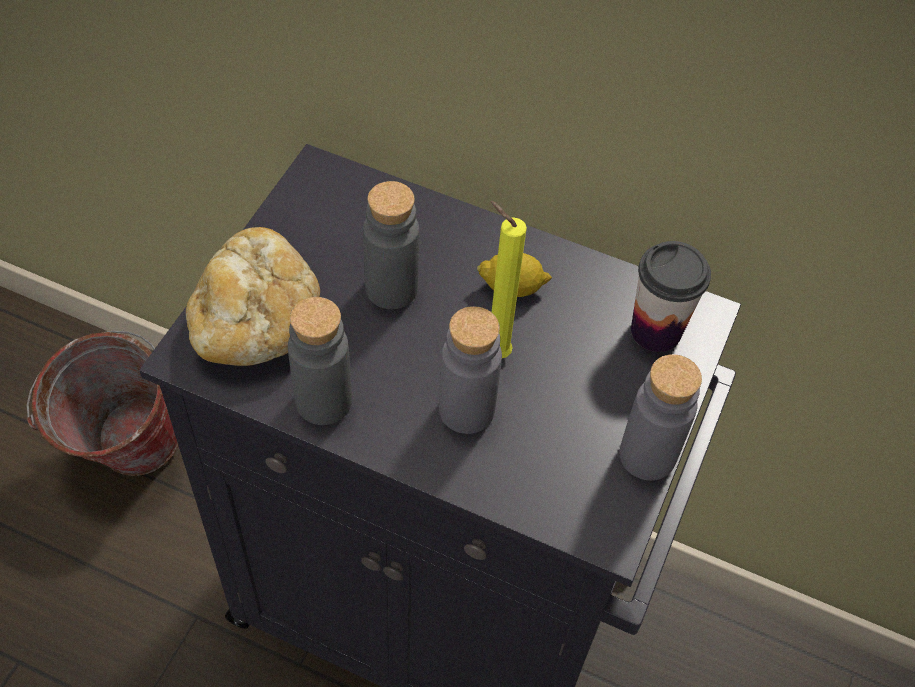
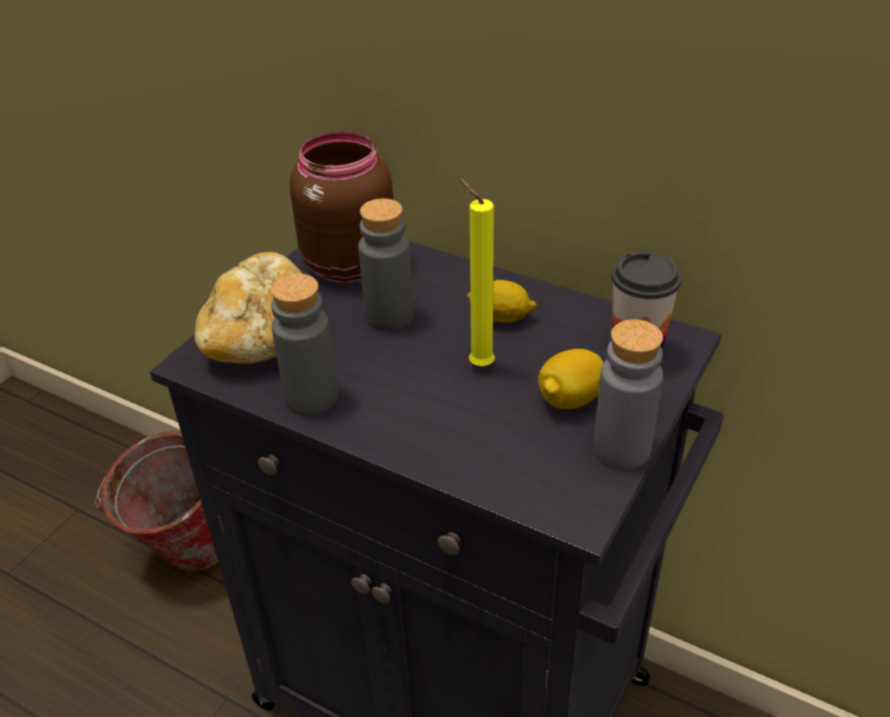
camera: 10 degrees right, 15 degrees down
(333, 214) = (346, 264): none -> brown jar
(466, 410) = (446, 408): grey bottle -> none
(592, 395) = (570, 400): none -> lemon

